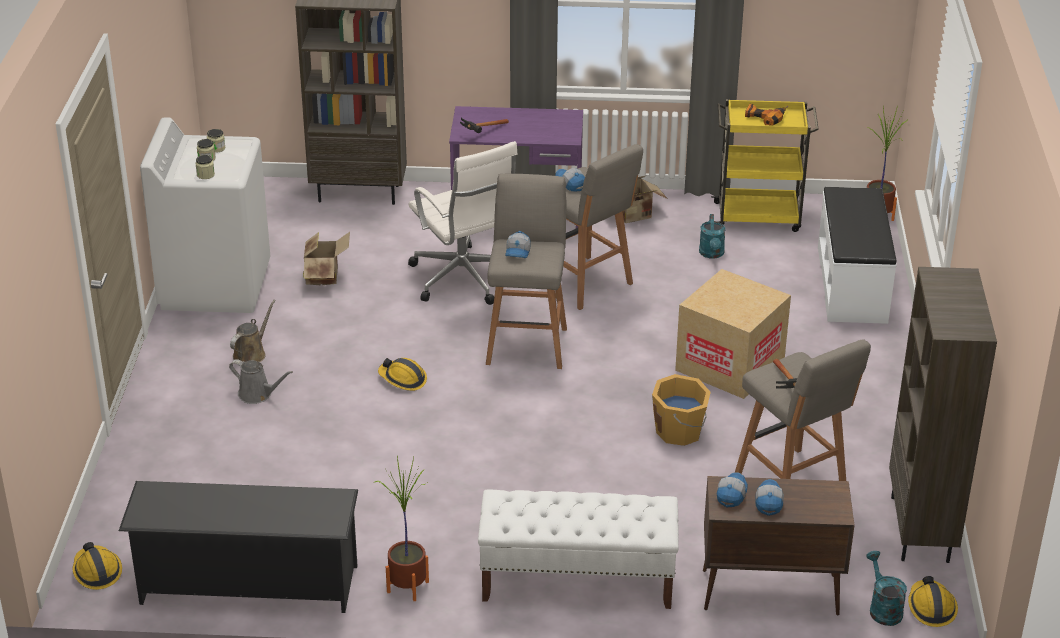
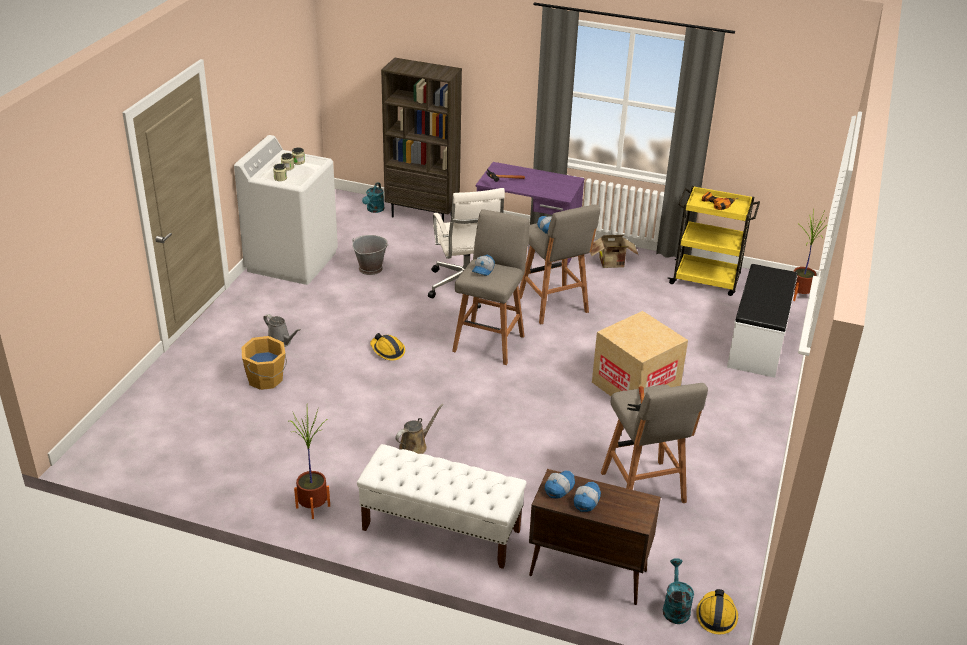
camera: 15 degrees right, 0 degrees up
(97, 571) = (103, 447): hard hat -> none
(247, 585) = (200, 480): black shoe rack -> none
(251, 354) = (291, 313): brown watering can -> brown watering can (415, 446)
(325, 276) = (370, 268): cardboard box -> grey bucket
(680, 431) = (574, 429): orange bucket -> orange bucket (266, 379)
(712, 254) = (658, 301): turquoise watering can -> turquoise watering can (374, 210)
(921, 530) = (734, 548): brown bookcase -> none

